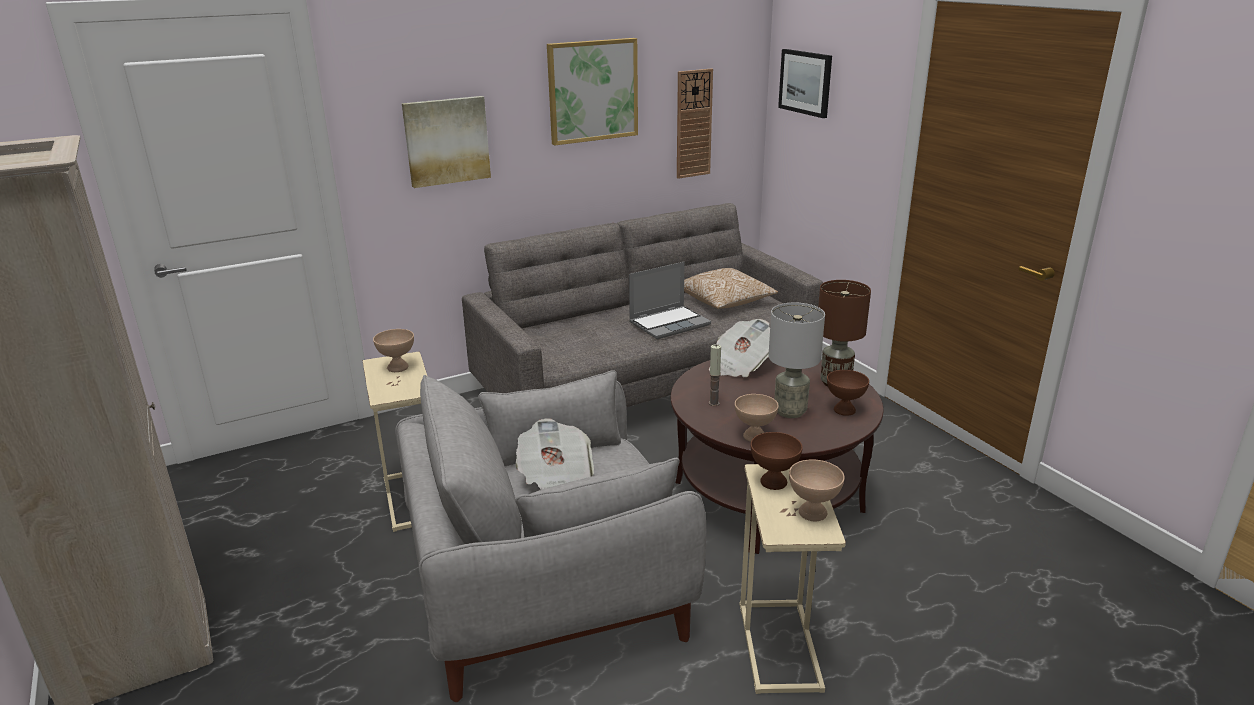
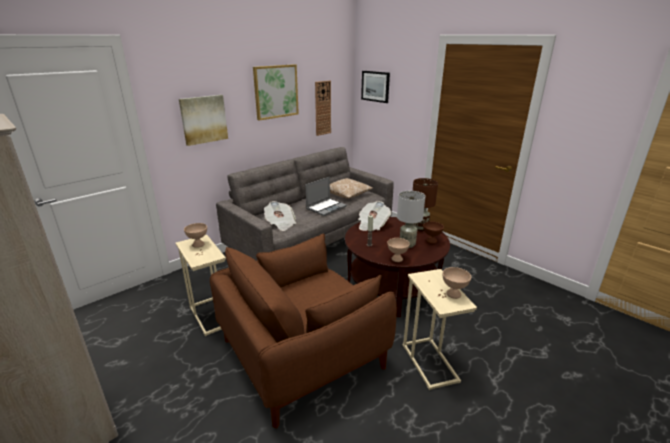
camera: 15 degrees left, 0 degrees up
(547, 588) = (302, 353): grey armchair -> brown armchair
(556, 480) = (304, 295): newspaper -> newspaper (280, 224)
(774, 482) = (427, 281): brown bowl -> none

